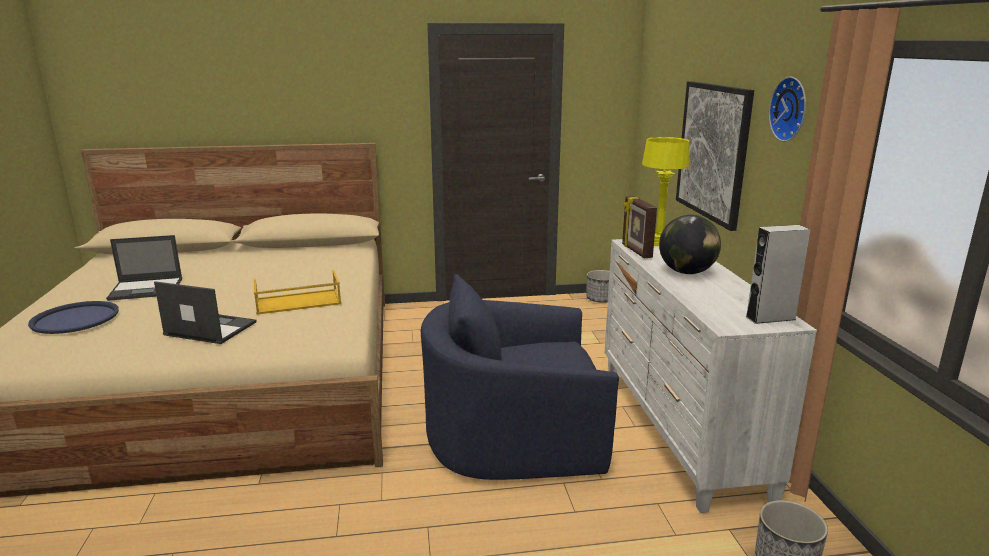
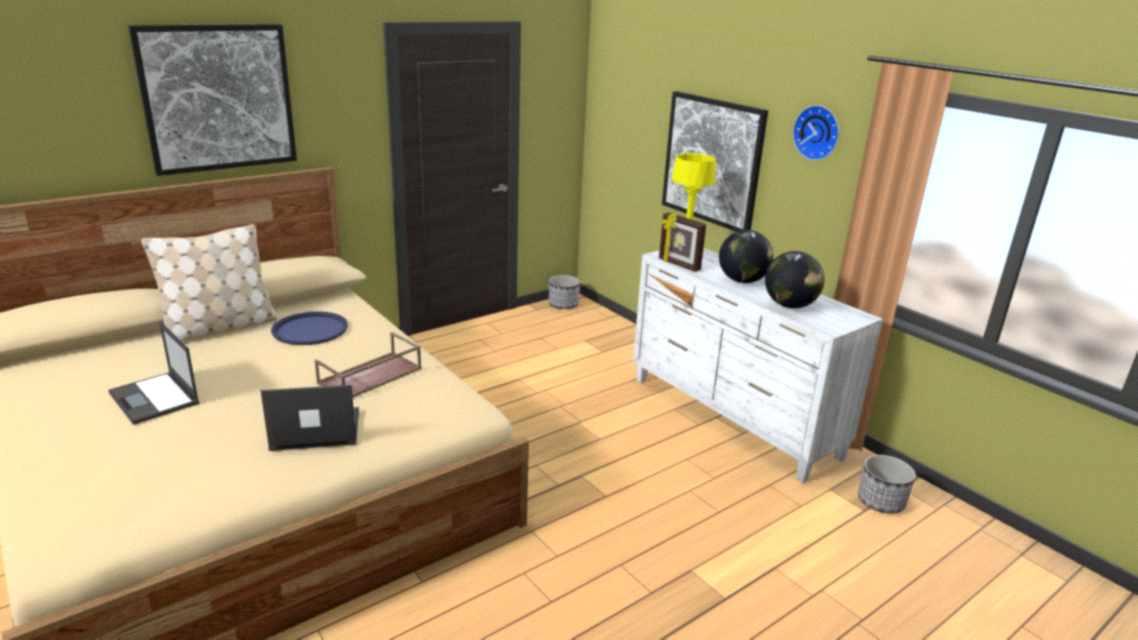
camera: 30 degrees left, 5 degrees up
(75, 318) = (125, 458): blue tray -> blue tray (310, 329)
(147, 289) = (155, 398): laptop -> laptop turned 90 degrees clockwise
(248, 255) = (220, 327): none -> beige pillow
(286, 80) = (218, 98): none -> picture
(297, 302) = (370, 376): yellow tray -> brown tray
(514, 436) = (614, 461): blue armchair -> none
(709, 300) = (789, 306): none -> globe
(770, 318) = (846, 314): grey speaker -> none

